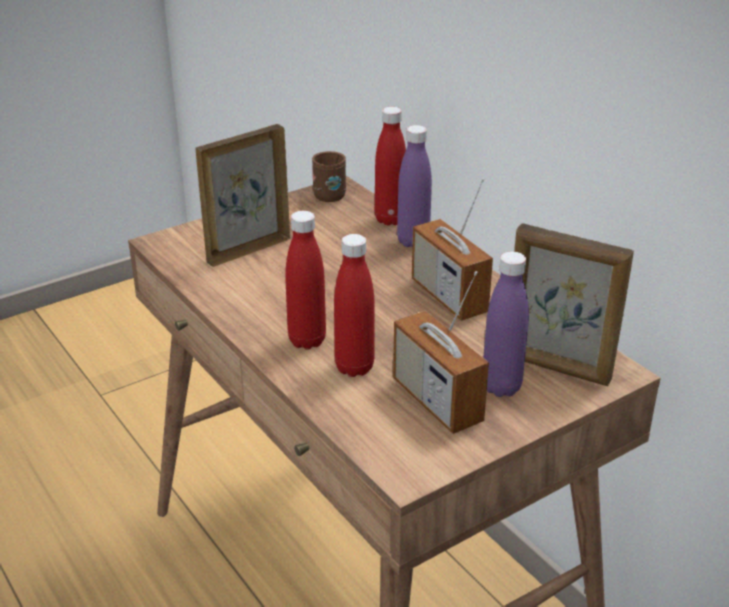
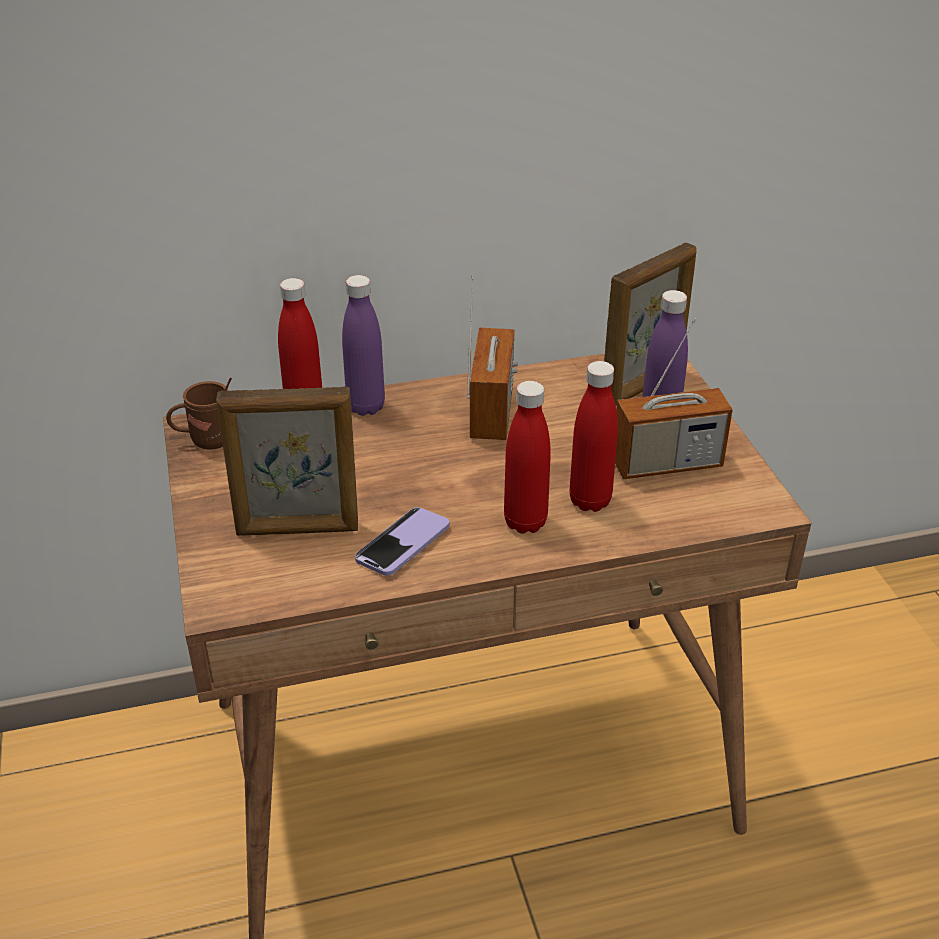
camera: 70 degrees left, 5 degrees up
(247, 250) = (298, 530): picture frame -> picture frame turned 75 degrees counterclockwise
(252, 293) = (403, 543): none -> phone
(448, 297) = (492, 413): radio -> radio turned 75 degrees counterclockwise

